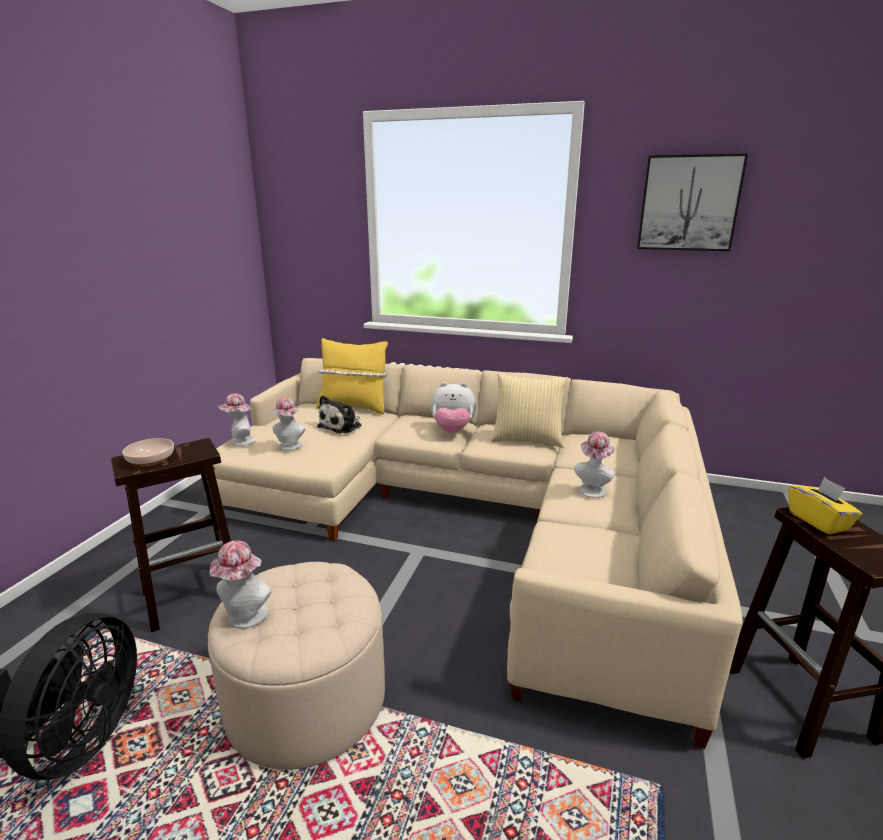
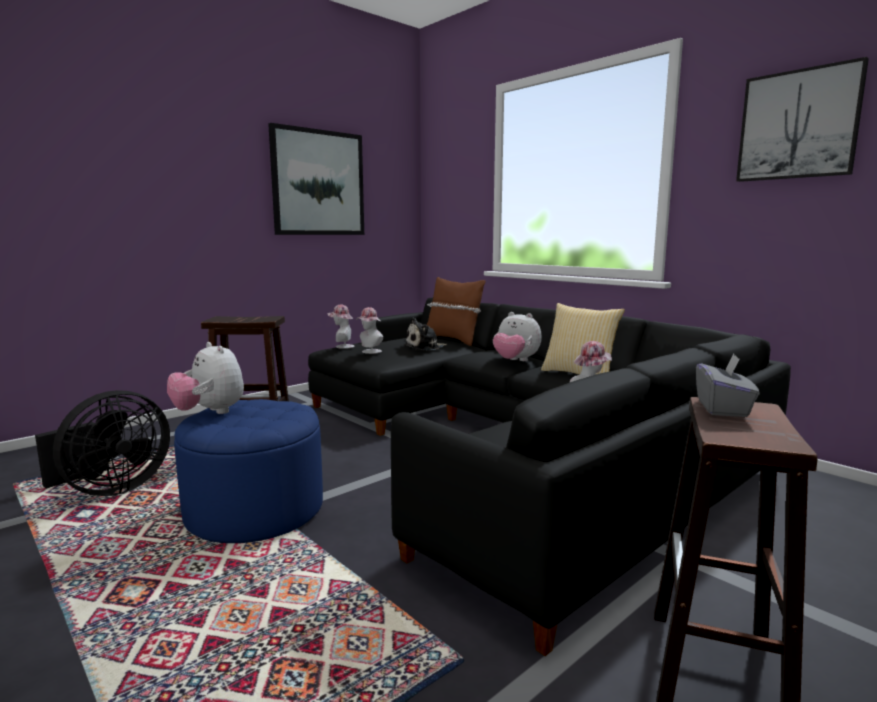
camera: 30 degrees right, 10 degrees down
(152, 460) = (233, 319): bowl -> none
(154, 232) = (318, 183): none -> picture
(245, 618) = (209, 412): hat -> plush toy
(306, 699) = (255, 510): beige ottoman -> blue ottoman
(353, 407) = (452, 340): yellow pillow -> brown pillow
(471, 516) = (513, 445): beige sofa -> black sofa
(818, 521) = (723, 408): yellow tissue box -> grey tissue box

